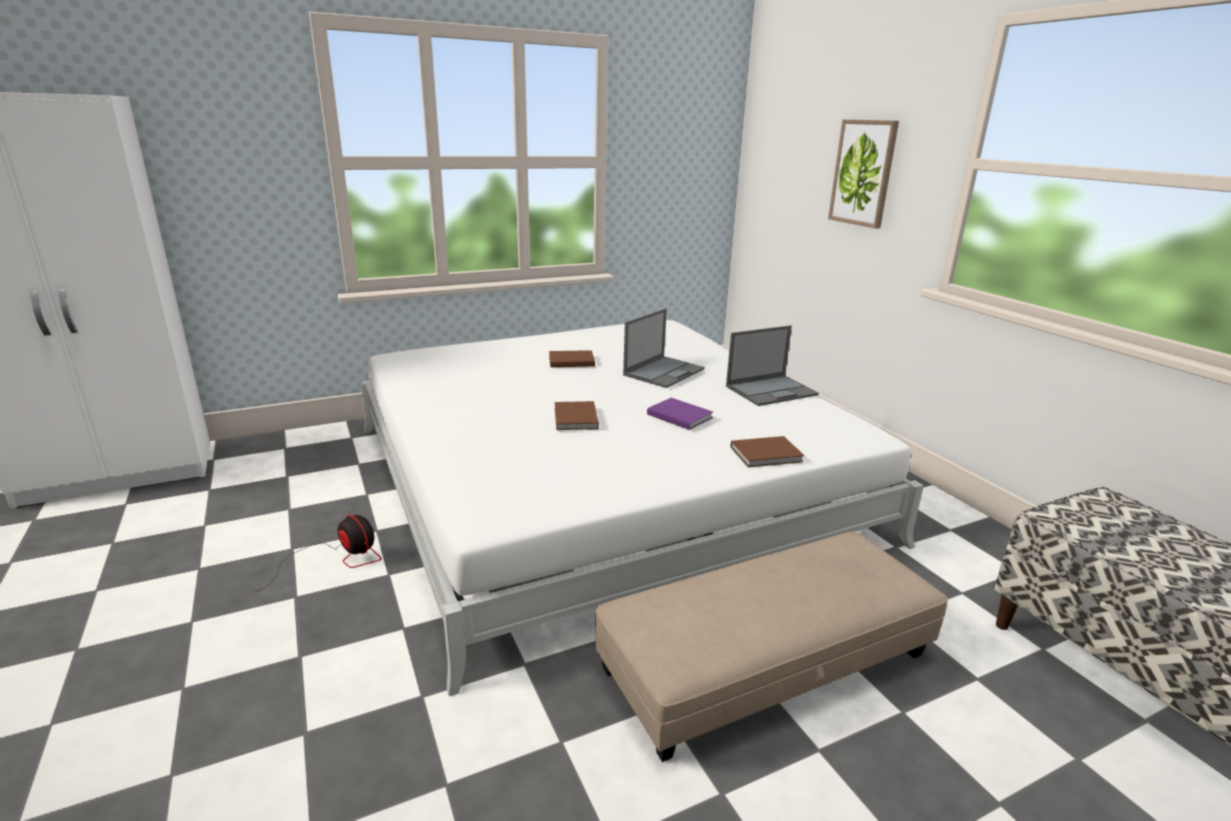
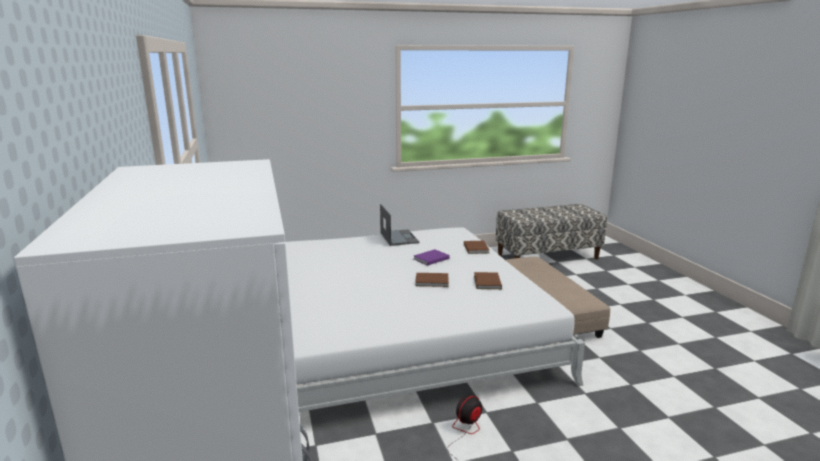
camera: 80 degrees left, 5 degrees down
(570, 361) = (329, 278): brown book -> brown book (486, 282)
(664, 372) = (362, 255): laptop -> none
(863, 173) = (332, 119): picture -> none

